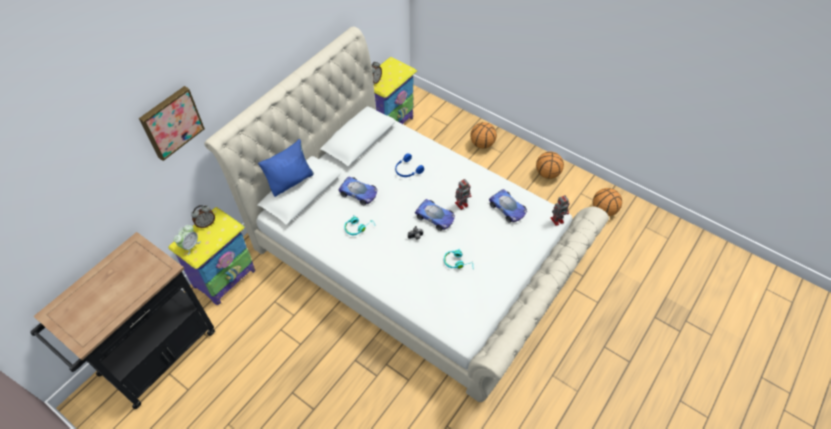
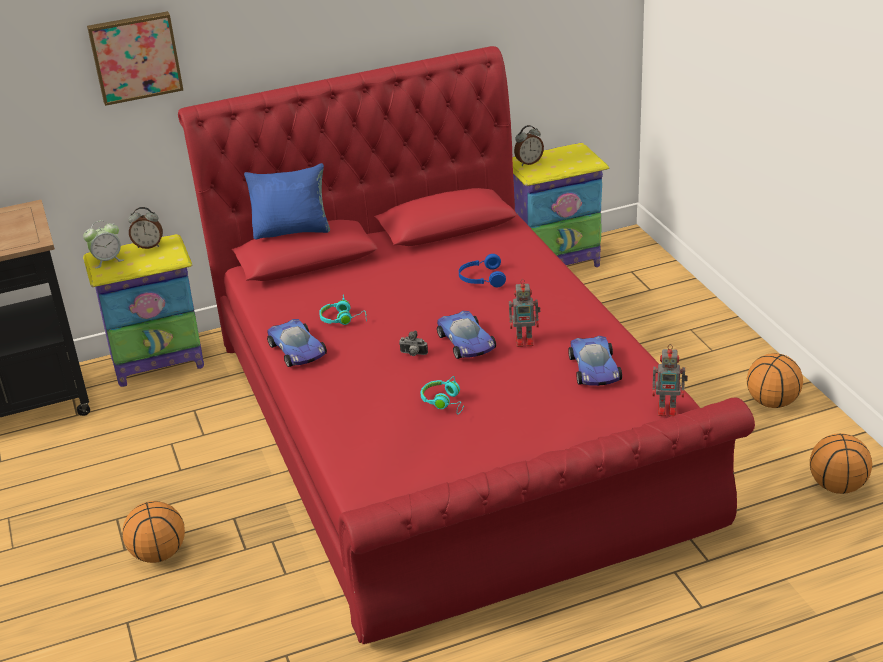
camera: 35 degrees right, 20 degrees down
(359, 193) = (384, 283): toy car -> toy car (297, 350)
(415, 250) = (447, 424): beige bed -> red bed
(482, 144) = (688, 329): basketball -> basketball (159, 553)

